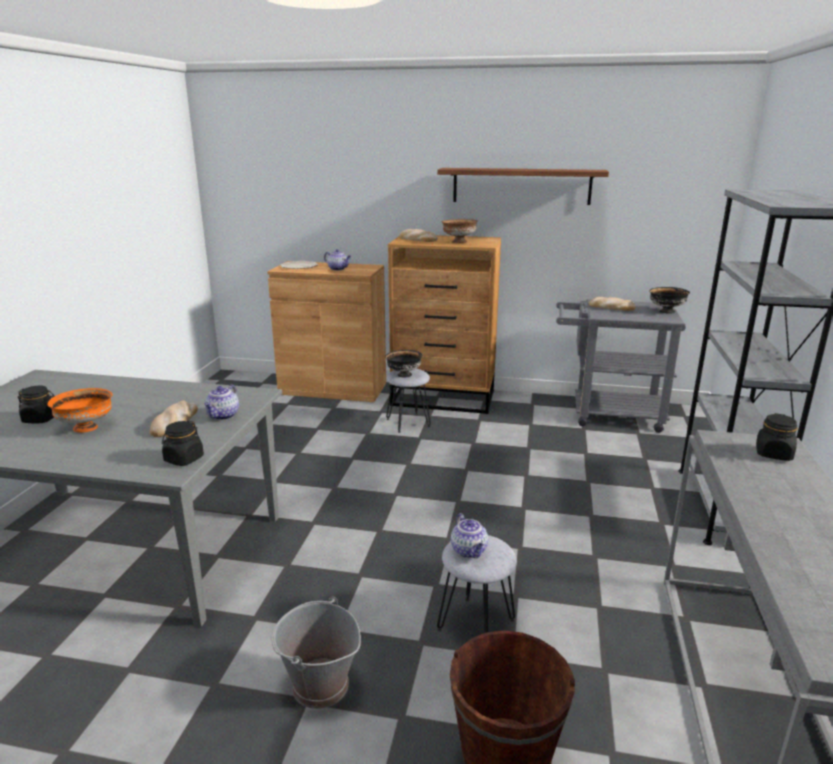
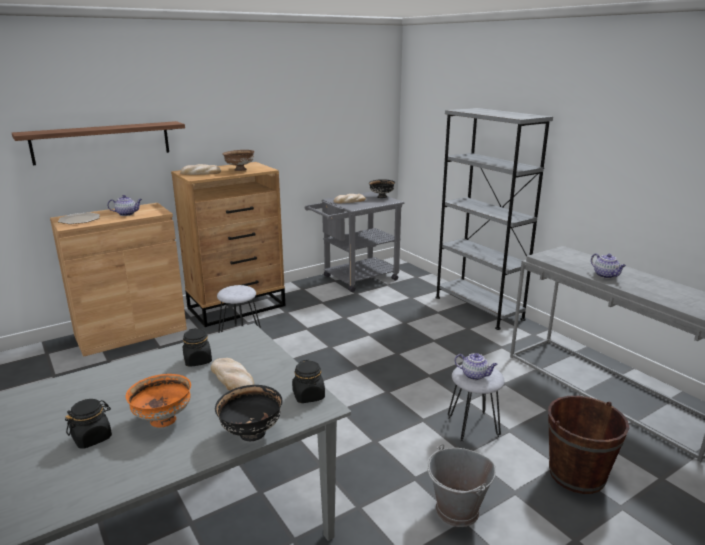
camera: 45 degrees left, 0 degrees up
(223, 416) = (260, 357): teapot -> teapot (606, 275)
(403, 375) = (236, 293): black bowl -> black bowl (251, 434)
(521, 186) = (265, 118): shelf -> shelf (102, 142)
(773, 454) = (570, 256): black jar -> black jar (198, 360)

